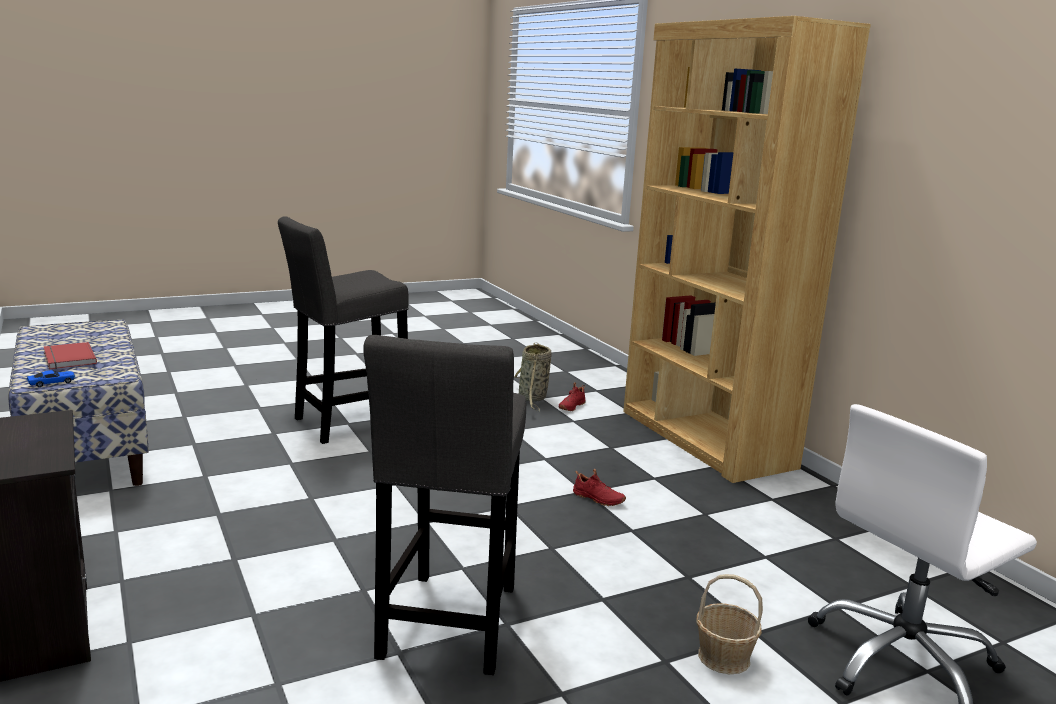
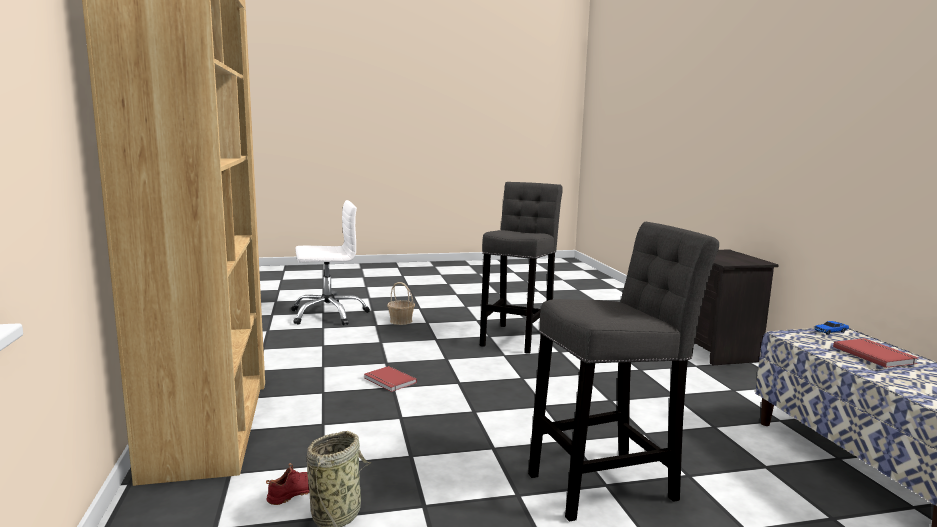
camera: 165 degrees left, 5 degrees down
(597, 499) = (388, 381): red shoe -> red book

